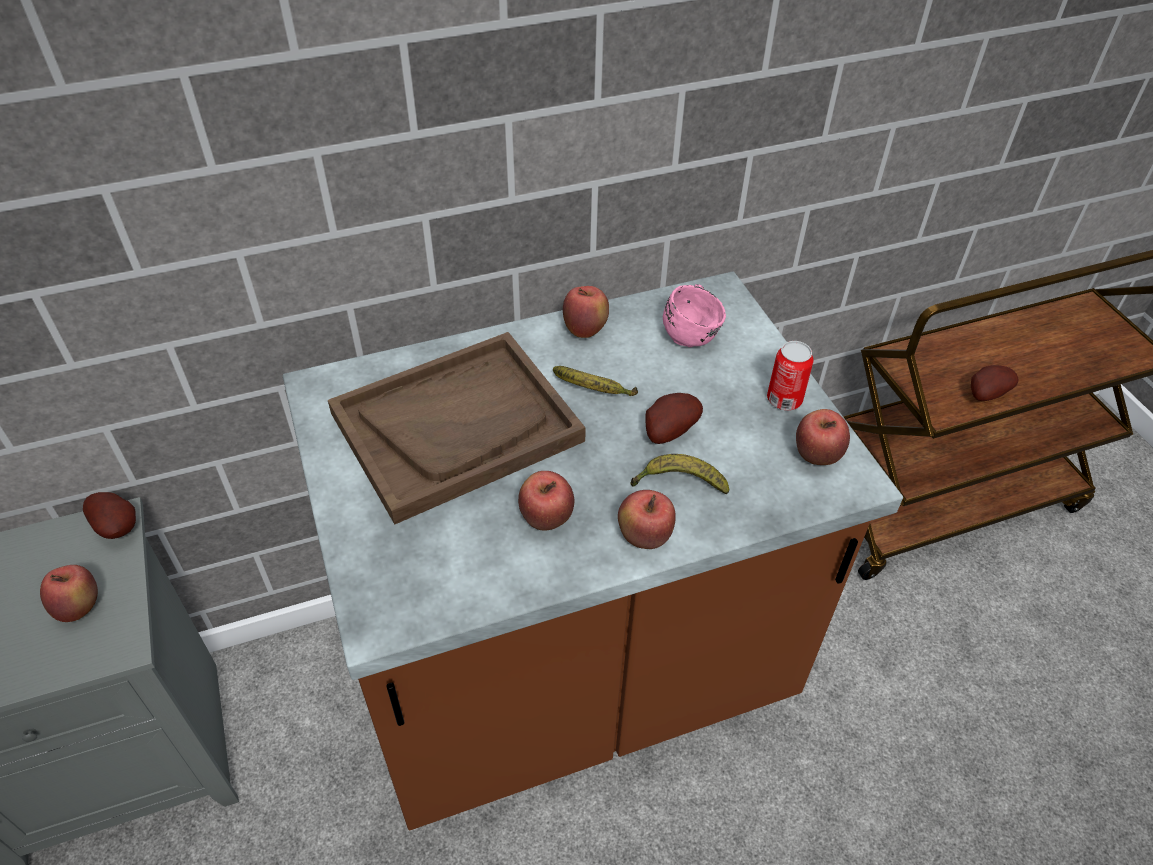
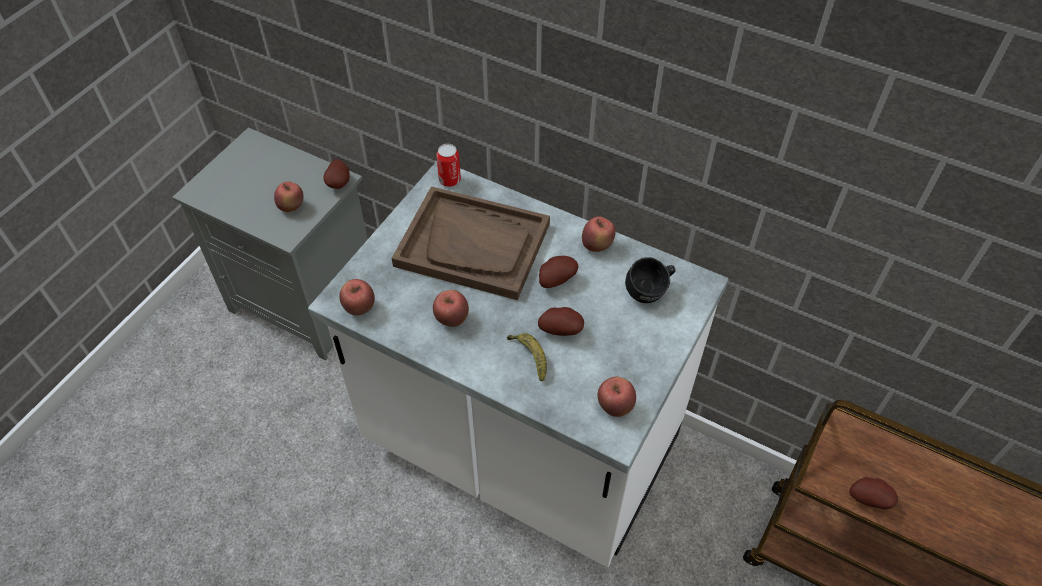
camera: 50 degrees right, 5 degrees up
(572, 673) = (521, 446): brown counter -> white counter
(592, 391) = (555, 279): banana -> potato
(644, 538) = (479, 365): apple -> apple (359, 308)
(693, 333) = (650, 292): pink mug -> black mug
(784, 399) = (643, 366): can -> can (449, 180)

